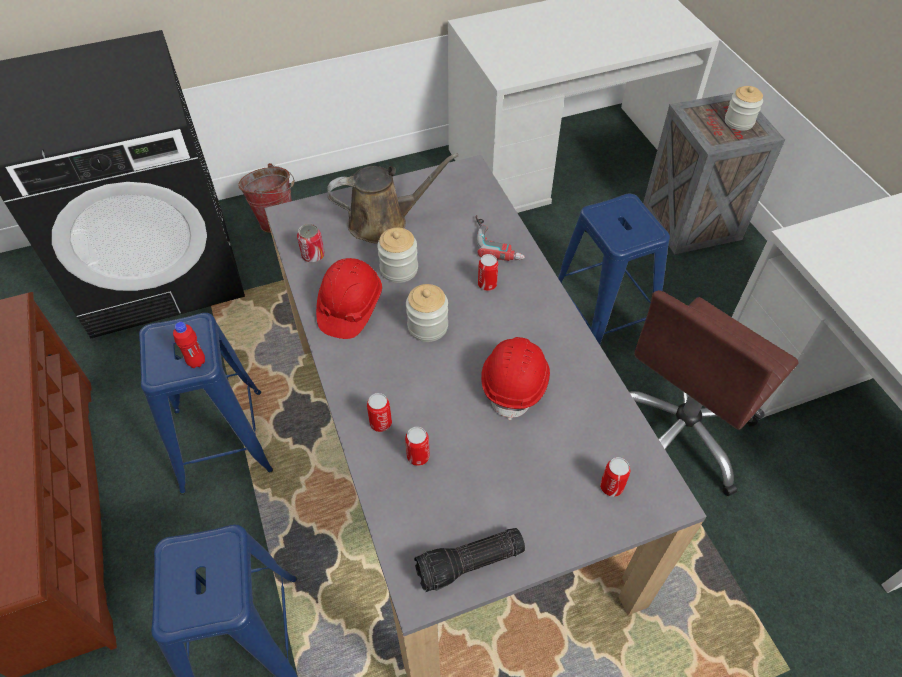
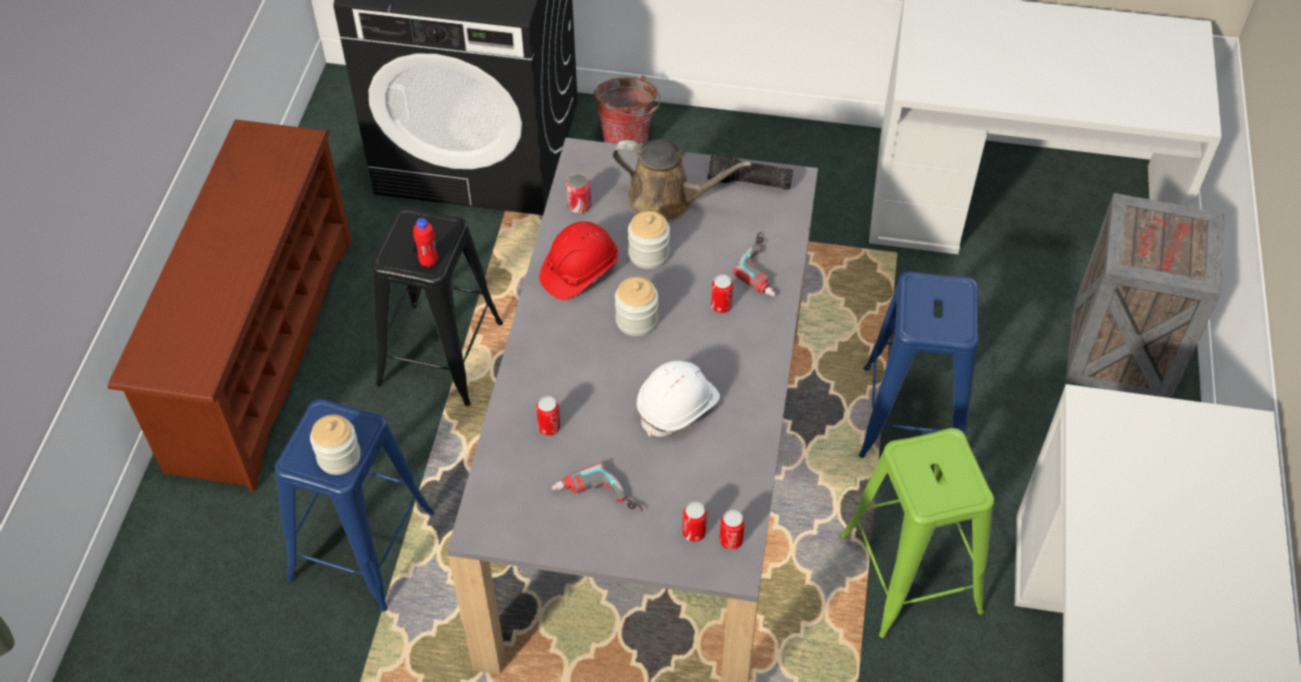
camera: 30 degrees right, 0 degrees up
(222, 441) = (439, 355): blue stool -> black stool
(381, 423) = (537, 385): can -> can (731, 540)
(469, 565) = (531, 530): flashlight -> flashlight (748, 182)
(508, 503) = (596, 501): none -> power drill
(515, 383) = (678, 407): red hard hat -> white hard hat
(680, 433) = (910, 575): brown office chair -> green stool
(739, 122) = (1181, 249): jar -> jar (339, 457)

